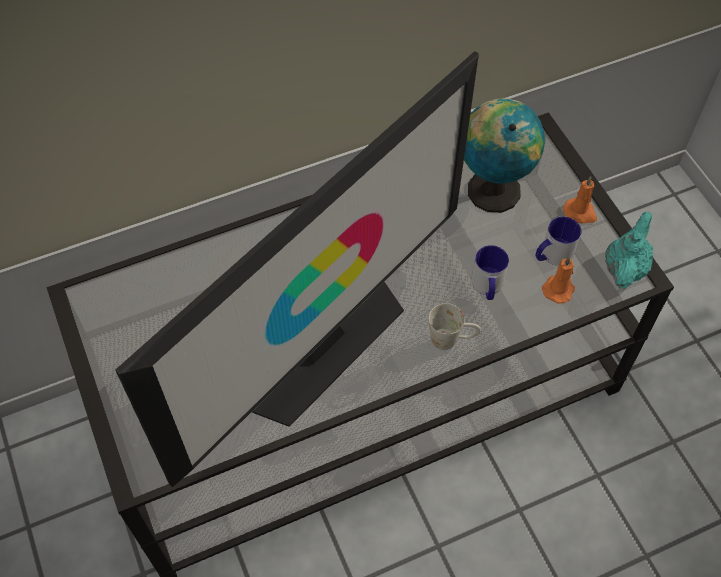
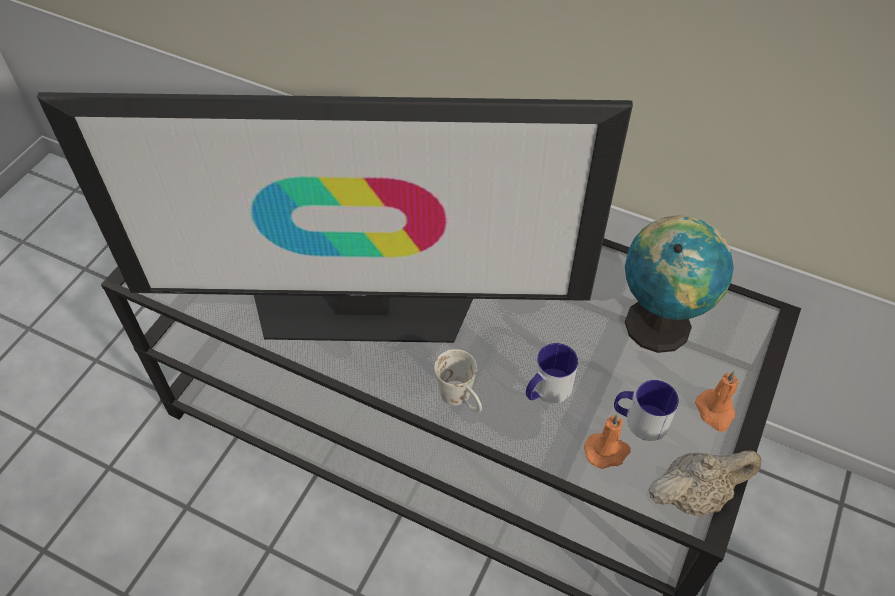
camera: 50 degrees right, 5 degrees down
(624, 268) = (694, 494): turquoise teapot -> beige teapot

